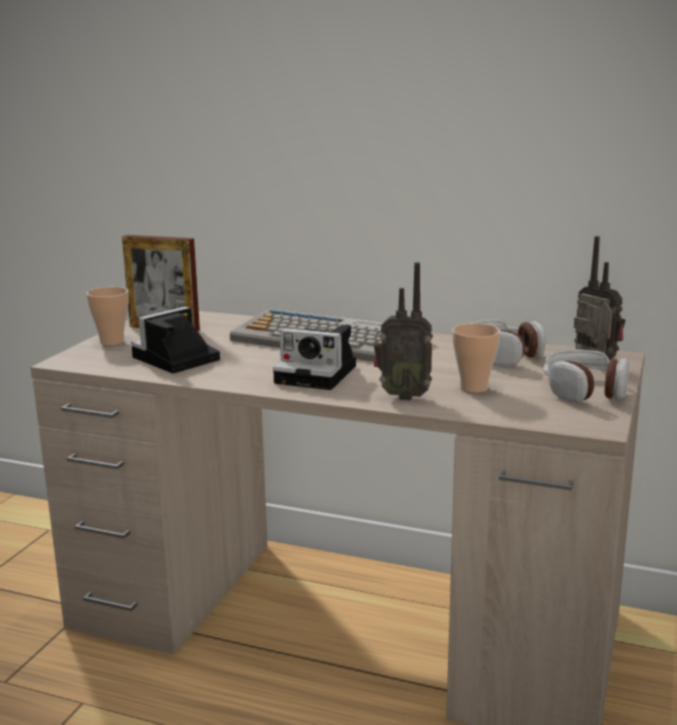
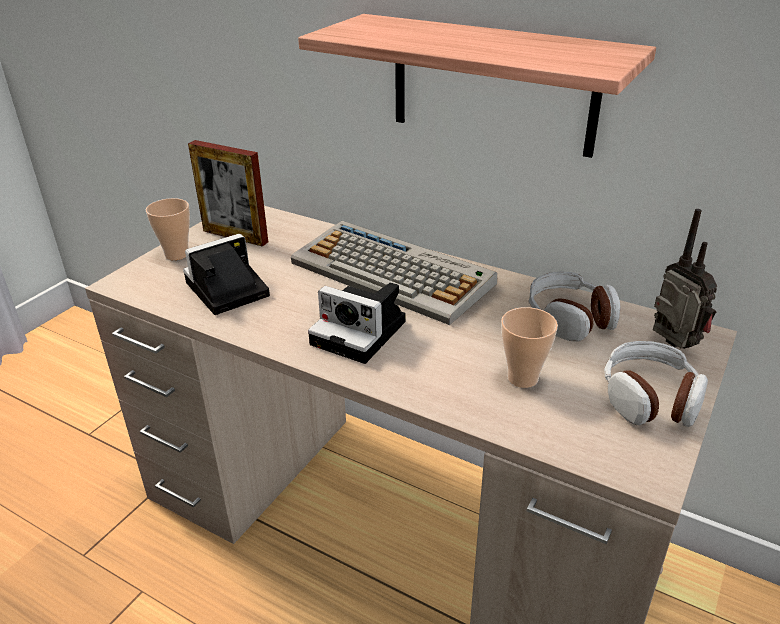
camera: 10 degrees right, 15 degrees up
(403, 396) = (440, 384): radio -> none
(409, 164) = (492, 85): none -> shelf

